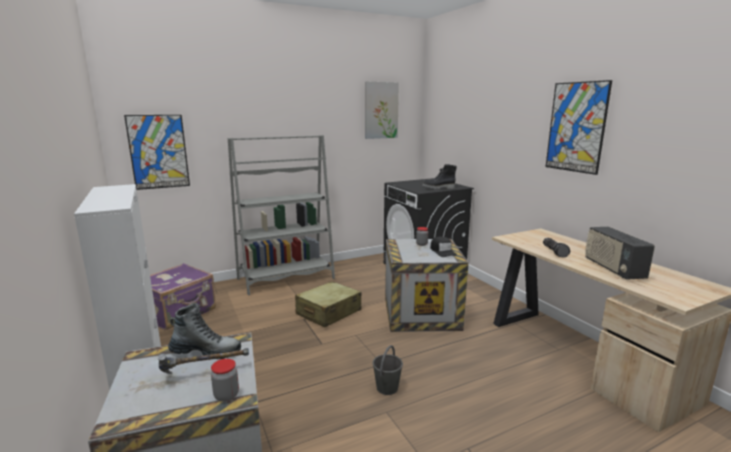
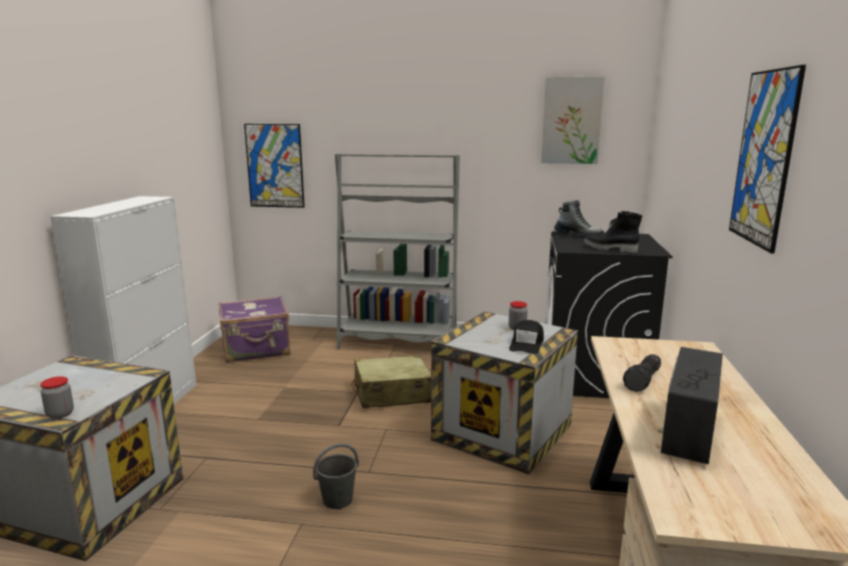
camera: 35 degrees right, 0 degrees up
(204, 374) = (78, 391): hammer -> none
(206, 351) = (111, 374): boot -> boot (578, 236)

